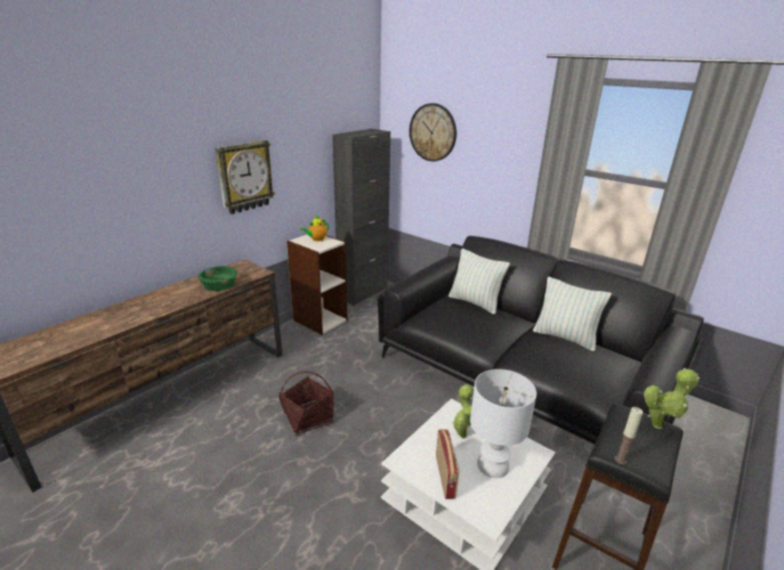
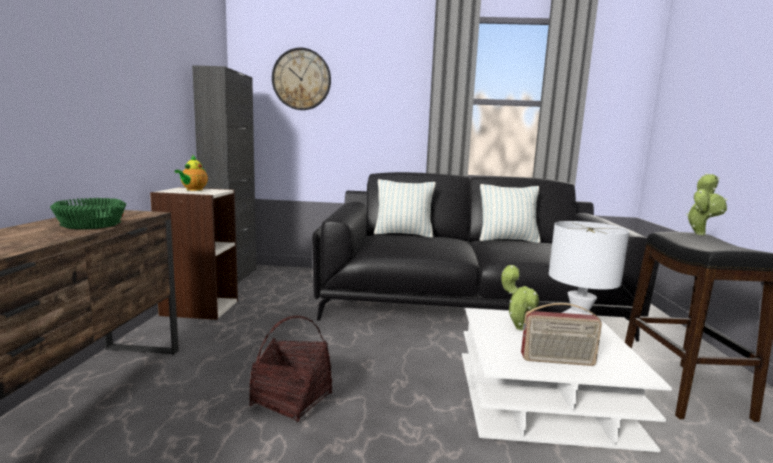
camera: 35 degrees left, 15 degrees down
(244, 177) = (98, 79): wall clock -> none
(446, 476) = (557, 361): radio -> radio turned 135 degrees clockwise
(620, 460) = (731, 249): candle -> none

